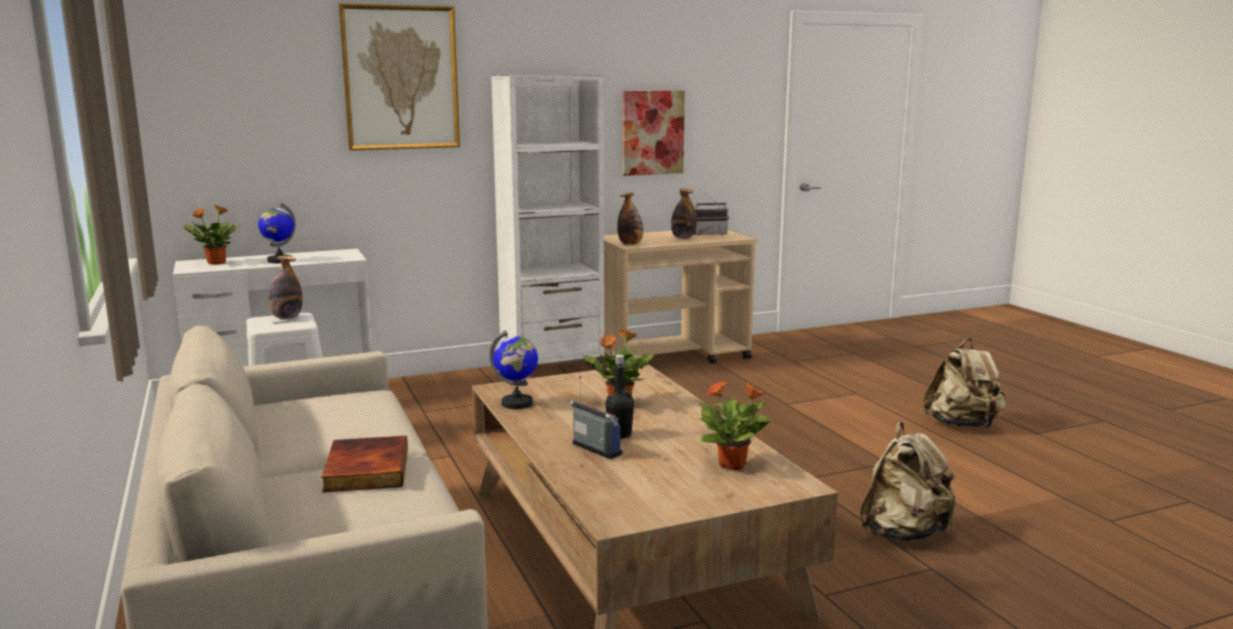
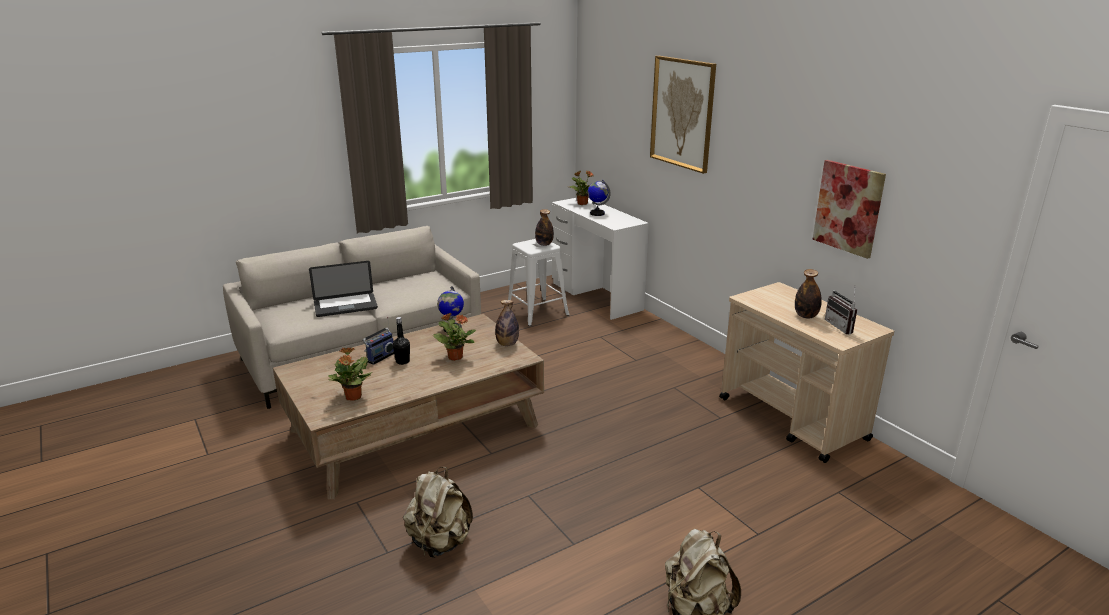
camera: 80 degrees right, 10 degrees up
(364, 469) = (345, 306): book -> laptop
(552, 370) = (711, 367): white bookcase -> none
(630, 244) = (751, 297): bottle -> bottle (507, 344)

